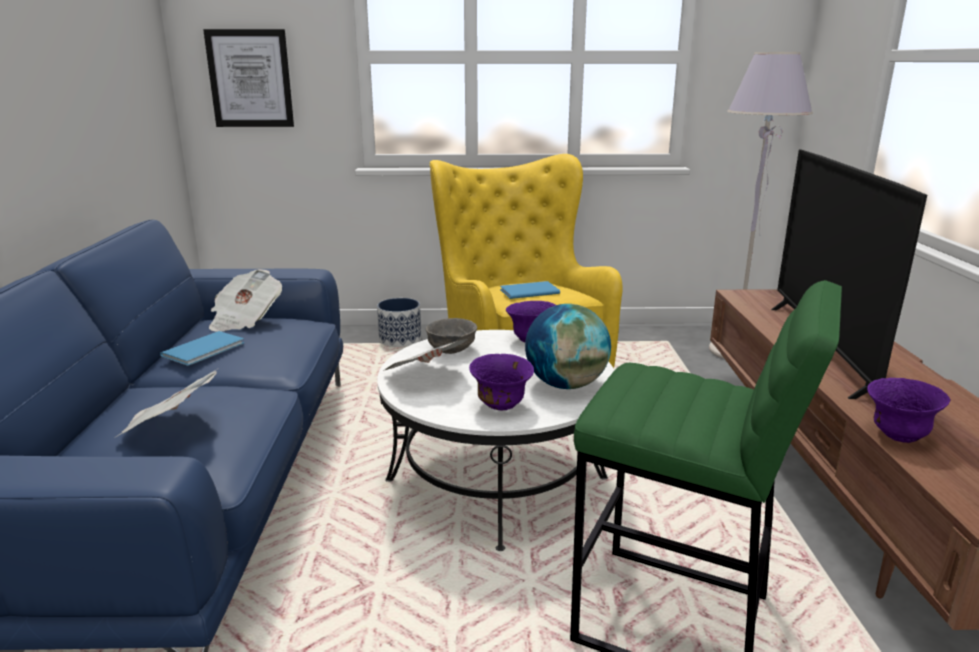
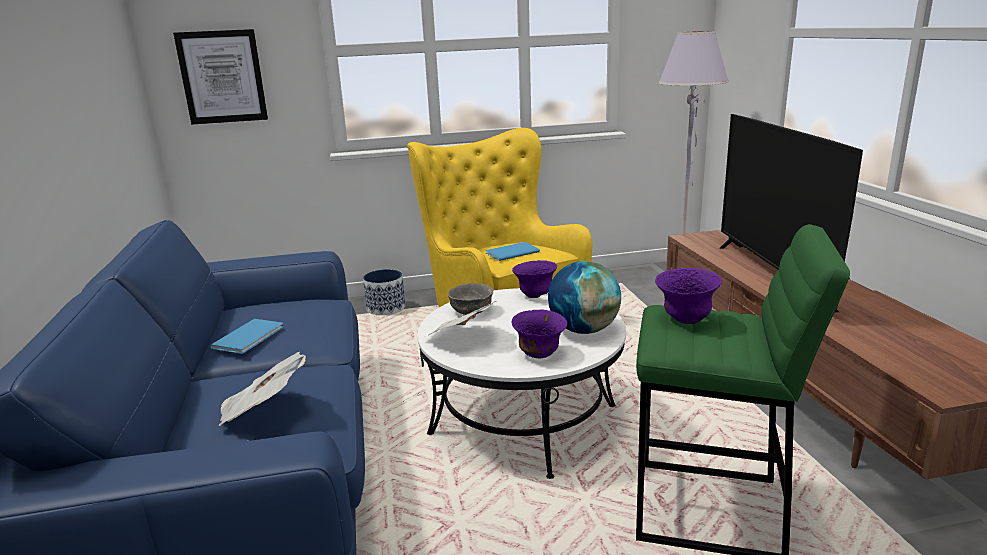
camera: 10 degrees left, 0 degrees up
(245, 320) = (271, 306): newspaper -> none
(898, 436) = (857, 339): purple bowl -> purple bowl (686, 319)

